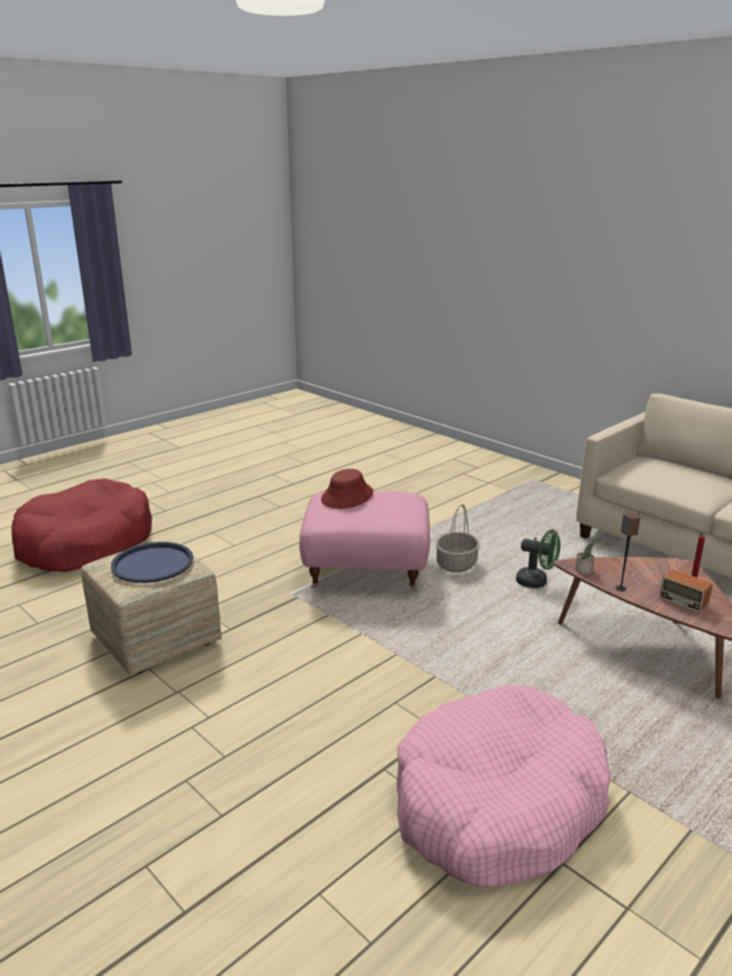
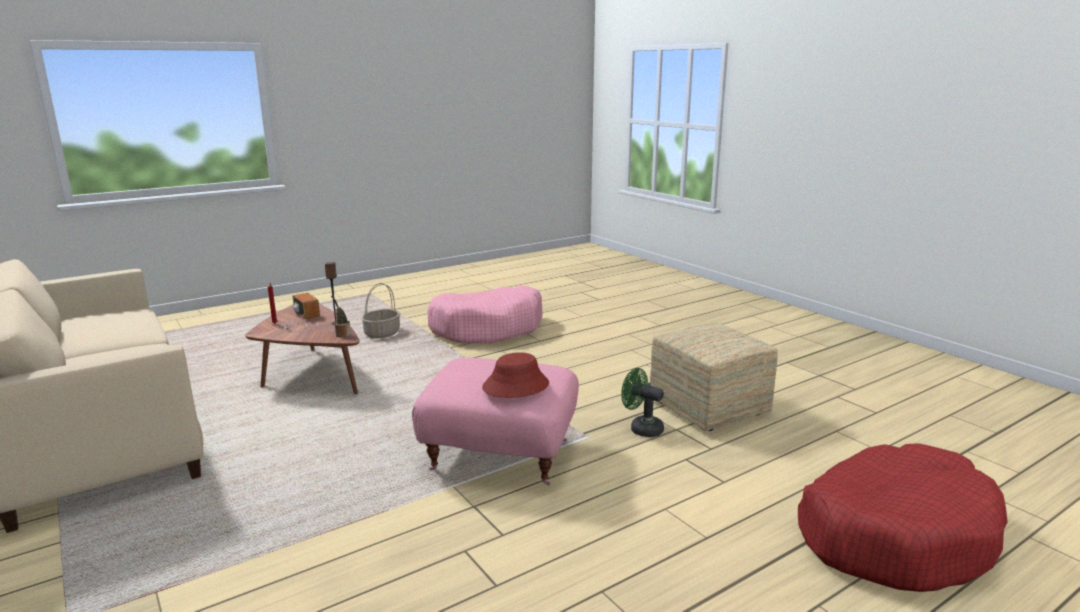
camera: 170 degrees left, 5 degrees down
(152, 563) = (709, 337): blue tray -> none
(456, 564) = (392, 454): basket -> basket (382, 333)
(536, 582) = (329, 428): green fan -> green fan (641, 428)

